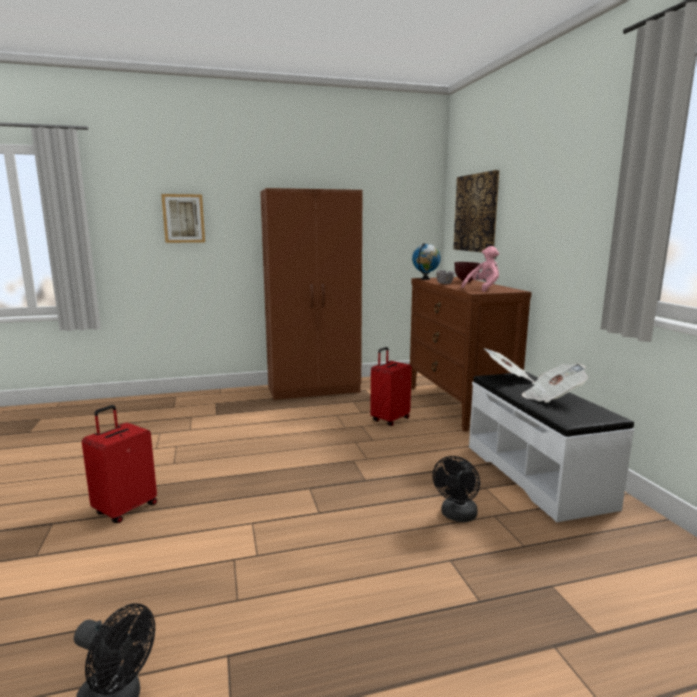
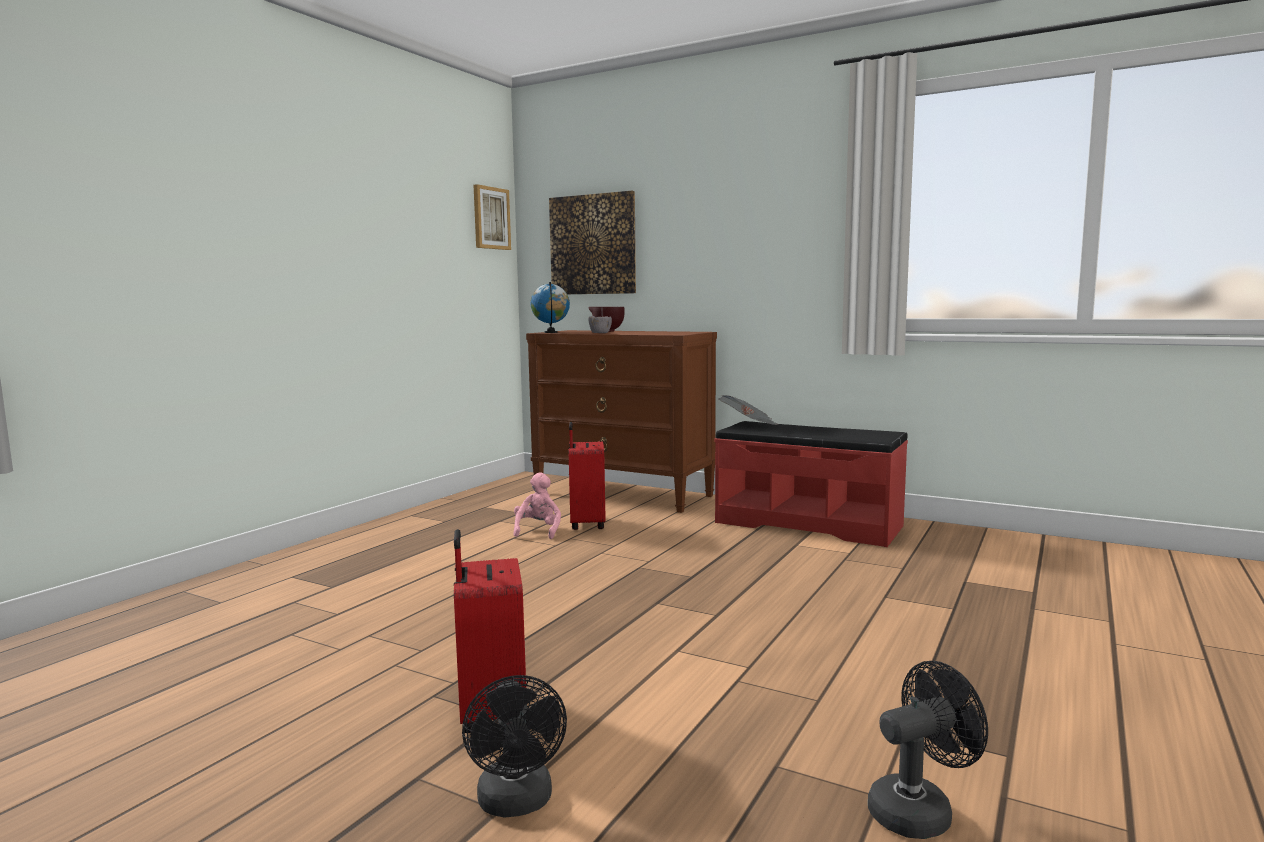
camera: 45 degrees left, 5 degrees down
(183, 218) = (171, 233): picture -> picture (491, 218)
(314, 389) = (413, 523): brown wardrobe -> none
(457, 516) = (823, 570): black fan -> black fan (517, 803)
(483, 289) = (666, 333): pink plush toy -> pink plush toy (538, 531)
(536, 475) = (808, 524): white bench -> red bench
(552, 397) = (822, 430): newspaper -> none

